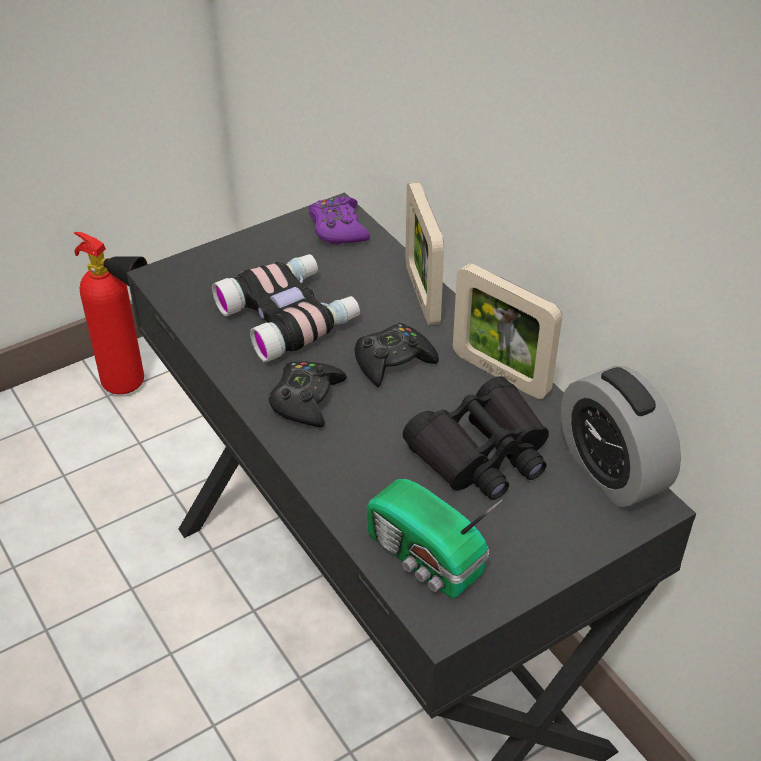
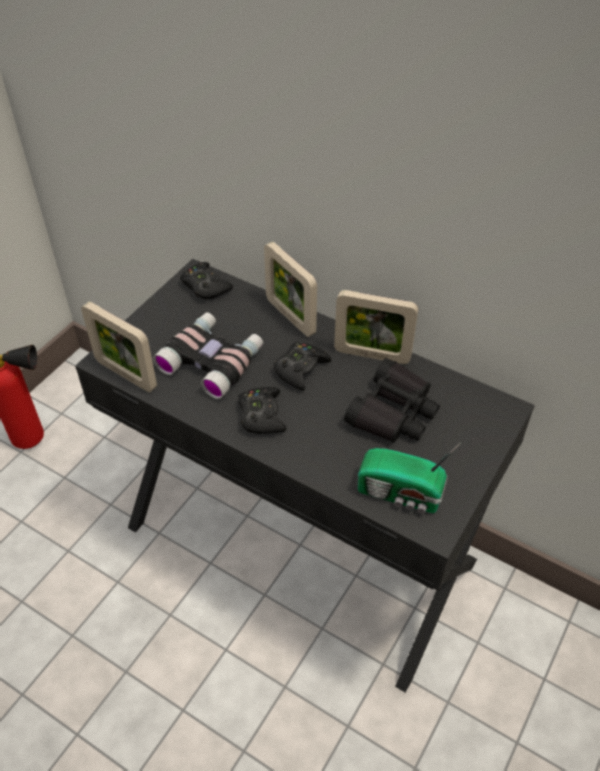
camera: 25 degrees left, 5 degrees up
(176, 300) = (126, 374): none -> picture frame
(338, 228) = (205, 286): purple game controller -> black game controller
(611, 470) = (473, 395): alarm clock -> none

